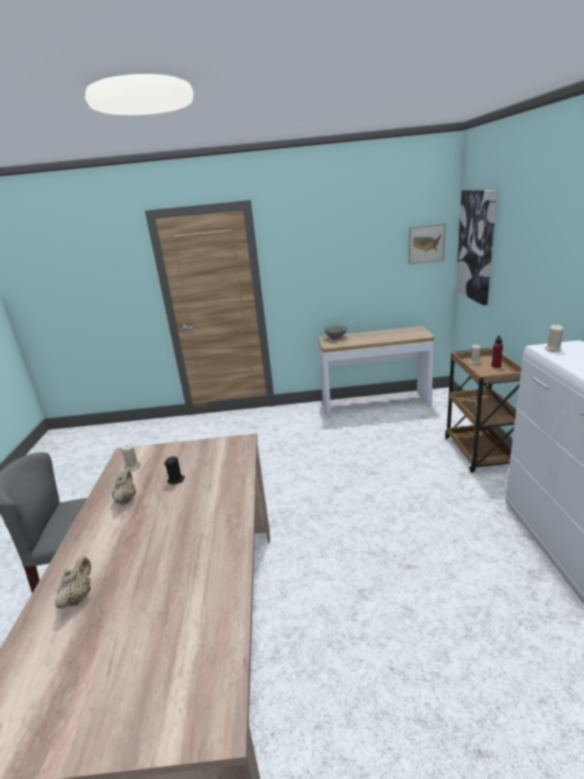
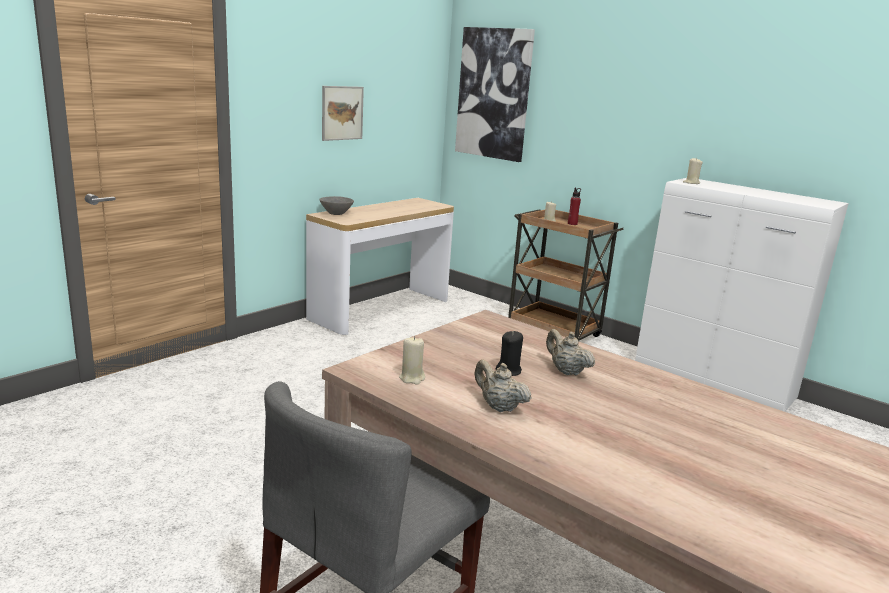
camera: 50 degrees left, 5 degrees down
(78, 597) = (691, 496): beige teapot -> beige teapot (566, 371)
(426, 244) = (421, 88): picture -> picture (342, 113)

